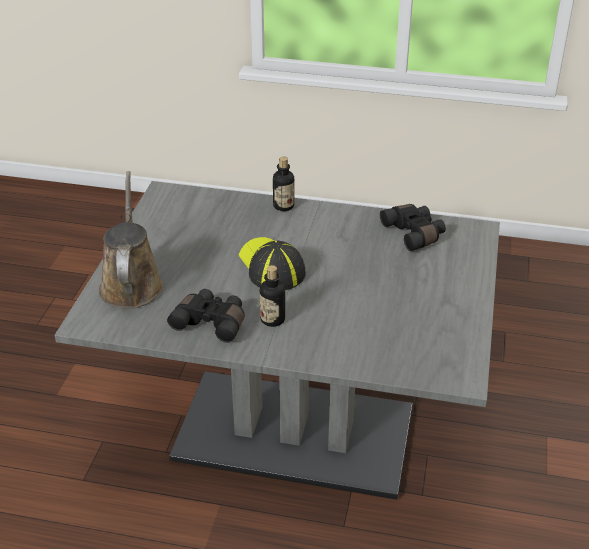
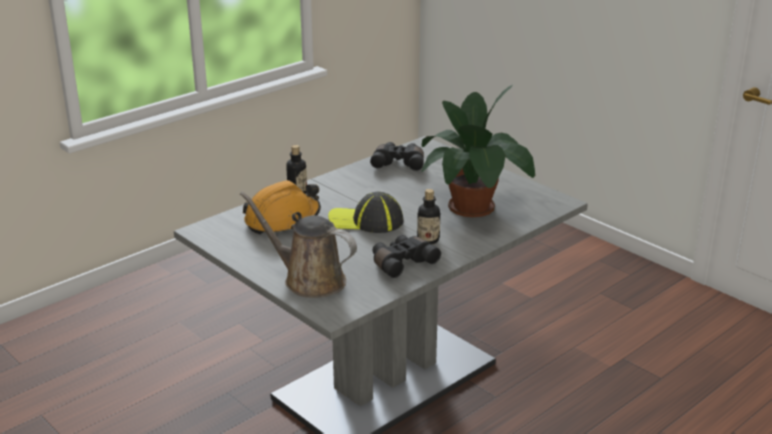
camera: 55 degrees left, 10 degrees down
(224, 222) = (282, 219): none -> orange hard hat
(376, 321) = (475, 207): none -> potted plant

